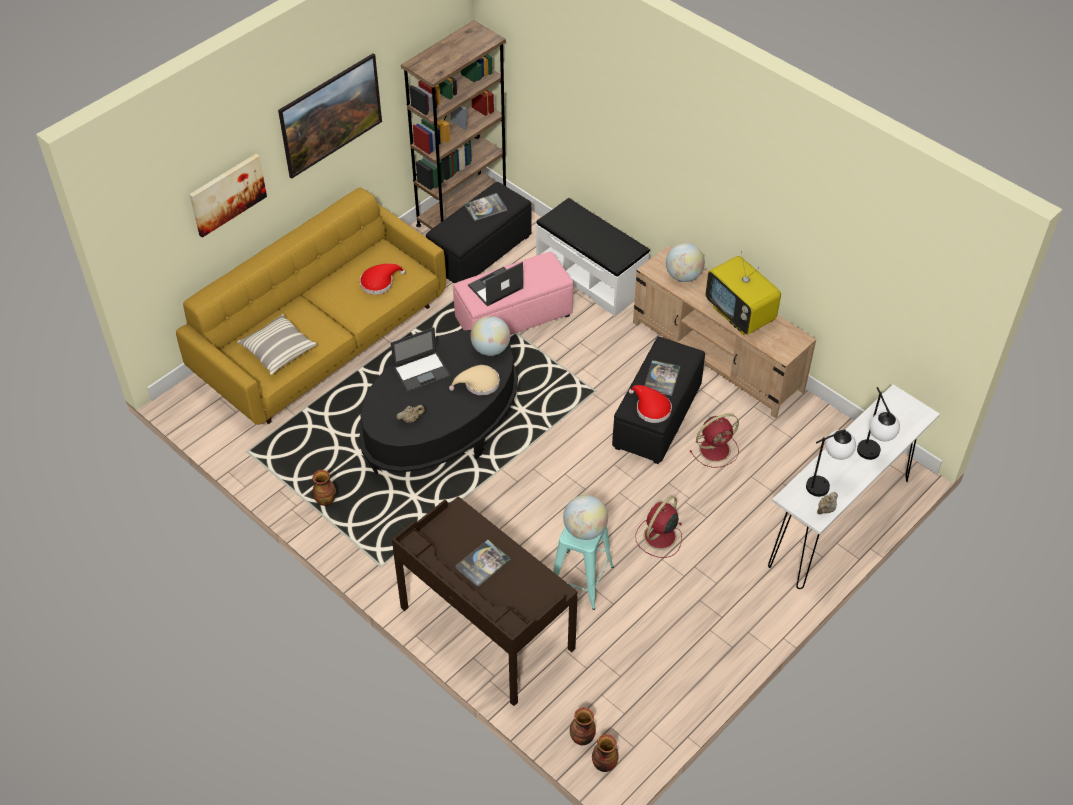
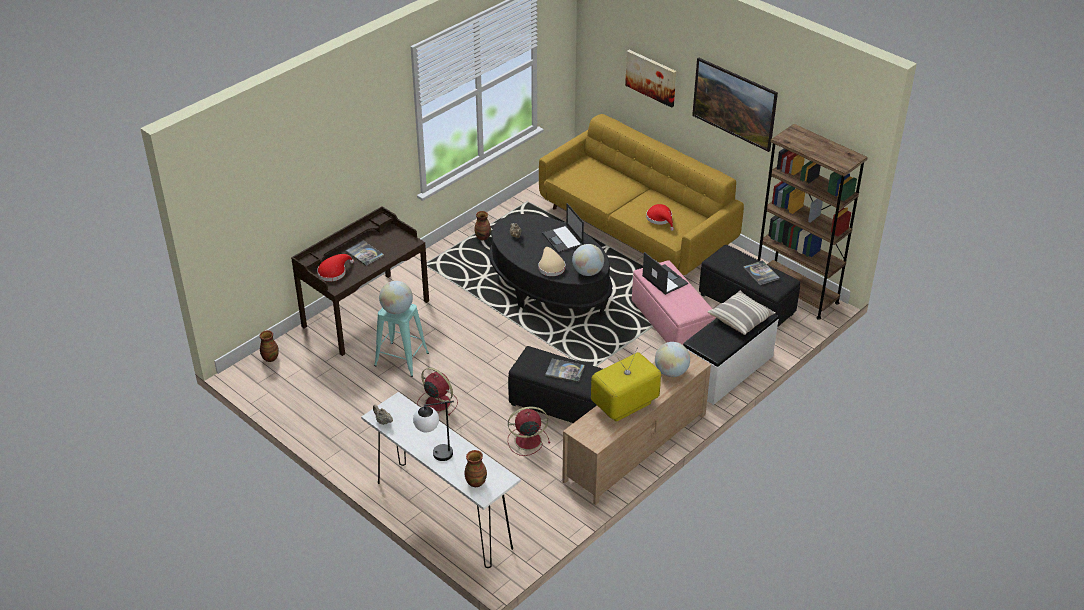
camera: 90 degrees right, 10 degrees down
(278, 351) = (586, 178): pillow -> pillow (740, 319)
(604, 764) = (248, 368): vase -> vase (476, 482)
(651, 408) = (531, 363): red hat -> red hat (334, 272)
(716, 449) = (526, 440): red fan -> red fan turned 105 degrees clockwise
(825, 483) = (410, 423): table lamp -> none

